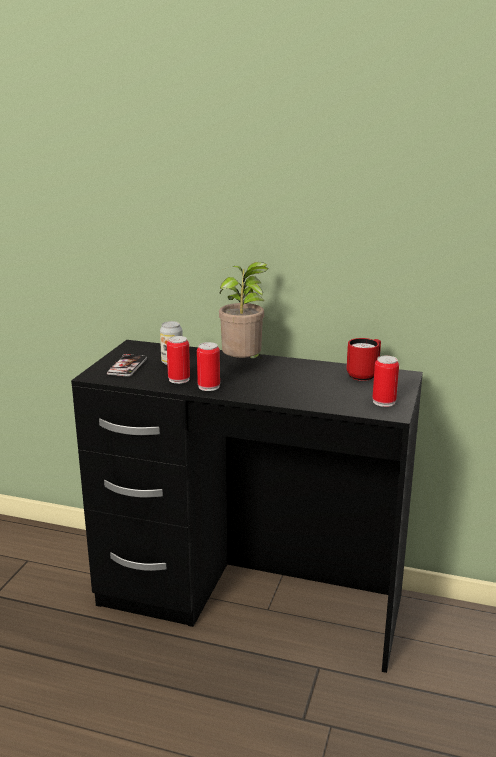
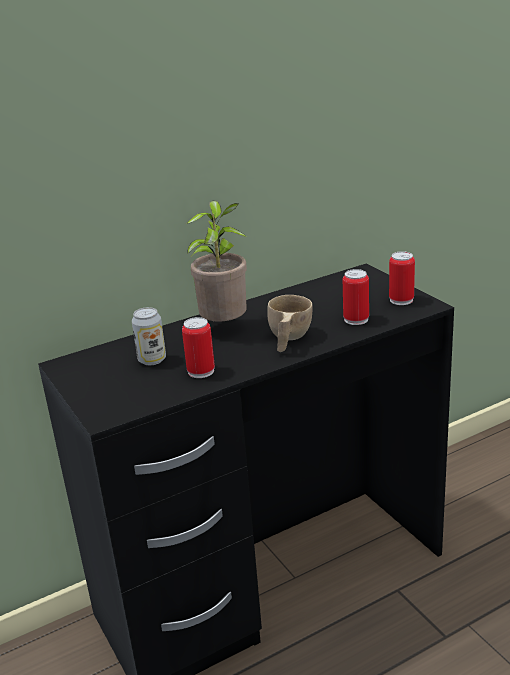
camera: 45 degrees left, 5 degrees up
(127, 366) = (116, 388): phone -> none
(208, 386) = (244, 362): can -> can (356, 319)
(259, 388) = (288, 340): none -> beige cup
(364, 374) = (336, 286): red mug -> none

